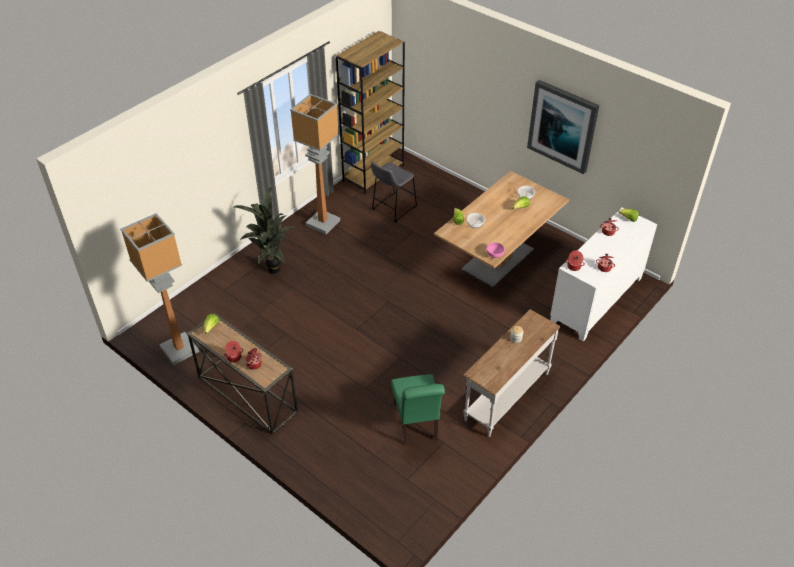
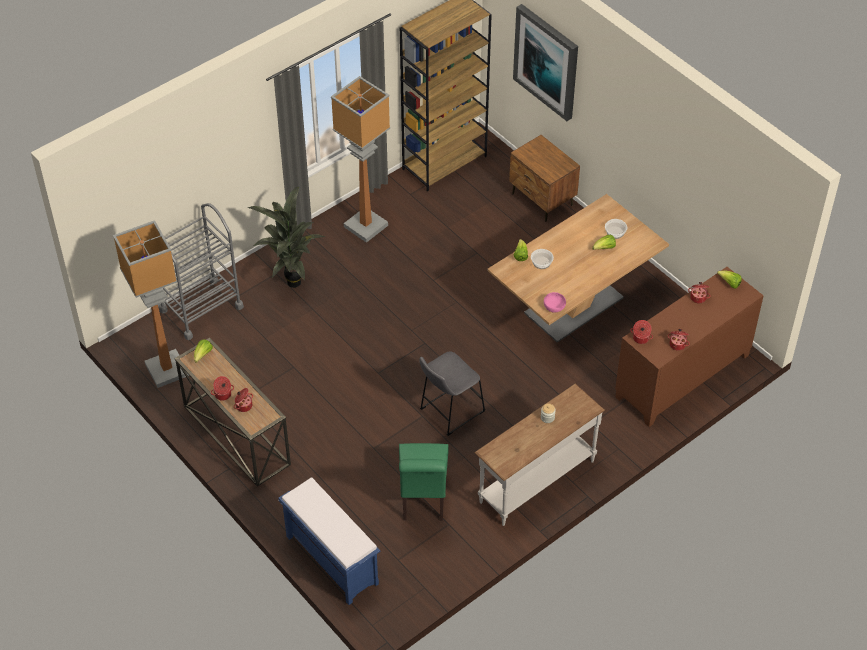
camera: 10 degrees right, 5 degrees up
(201, 298) = (201, 308): none -> grey cart
(349, 488) = (331, 559): none -> blue bench
(392, 209) = (457, 217): grey stool -> grey stool (449, 411)
(453, 190) = (542, 200): none -> brown nightstand
(563, 126) = (667, 154): picture -> picture (547, 61)
(597, 300) = (683, 376): white cabinet -> brown cabinet

